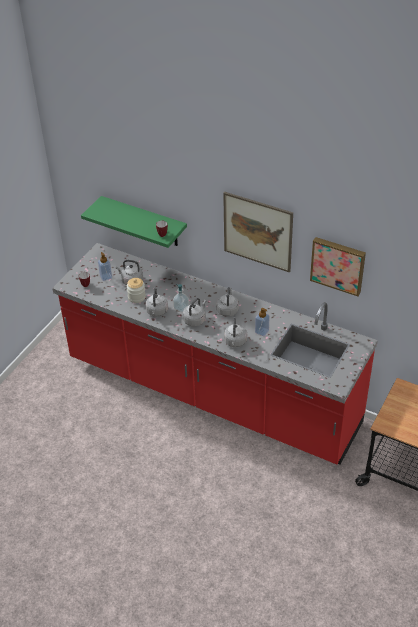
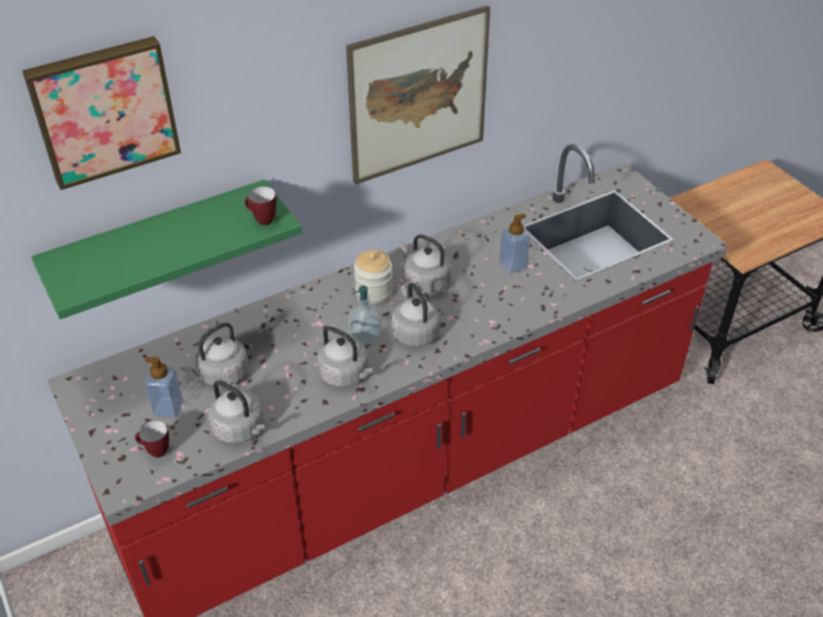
camera: 60 degrees left, 0 degrees up
(136, 297) = (276, 386): jar -> jar (374, 291)
(235, 342) = (514, 307): grey kettle -> grey kettle (241, 429)
(338, 265) = (563, 66): picture -> picture (104, 110)

